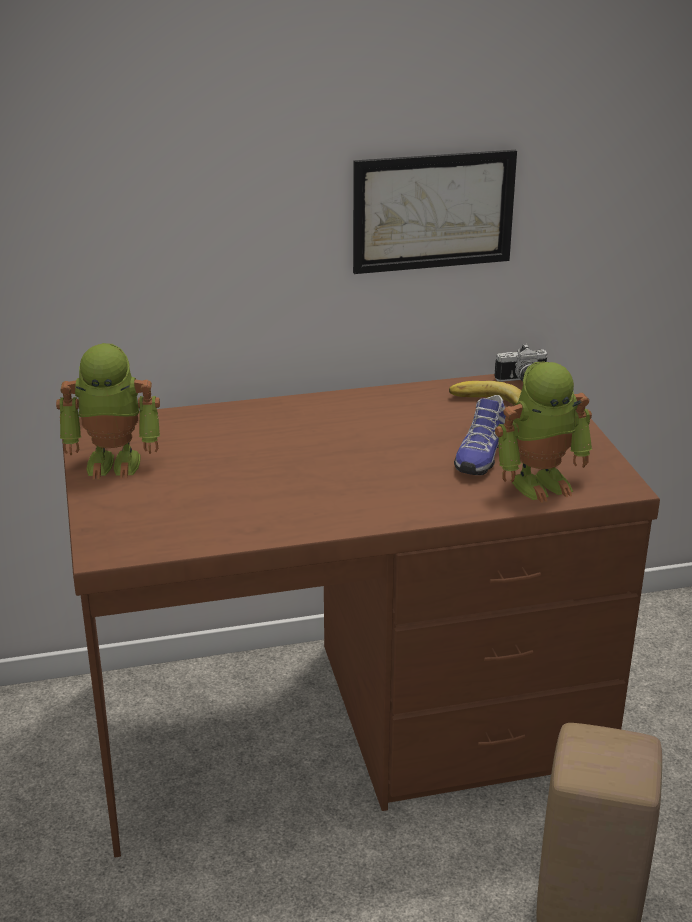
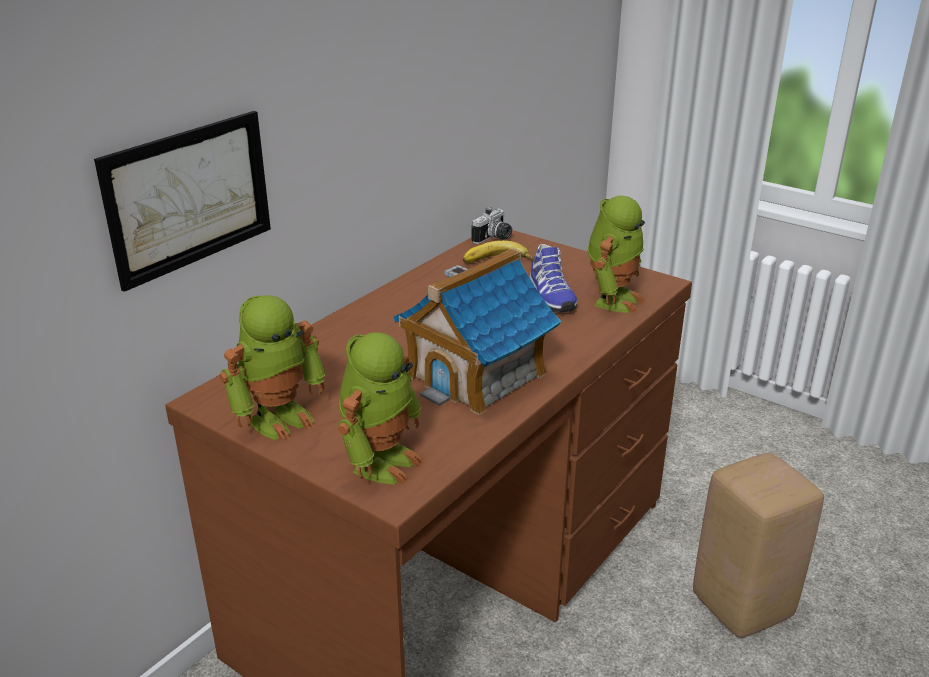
camera: 40 degrees left, 0 degrees up
(132, 524) = (381, 461): none -> toy robot
(304, 494) = (476, 374): none -> toy house
(433, 211) = (418, 107): picture -> picture (189, 197)

